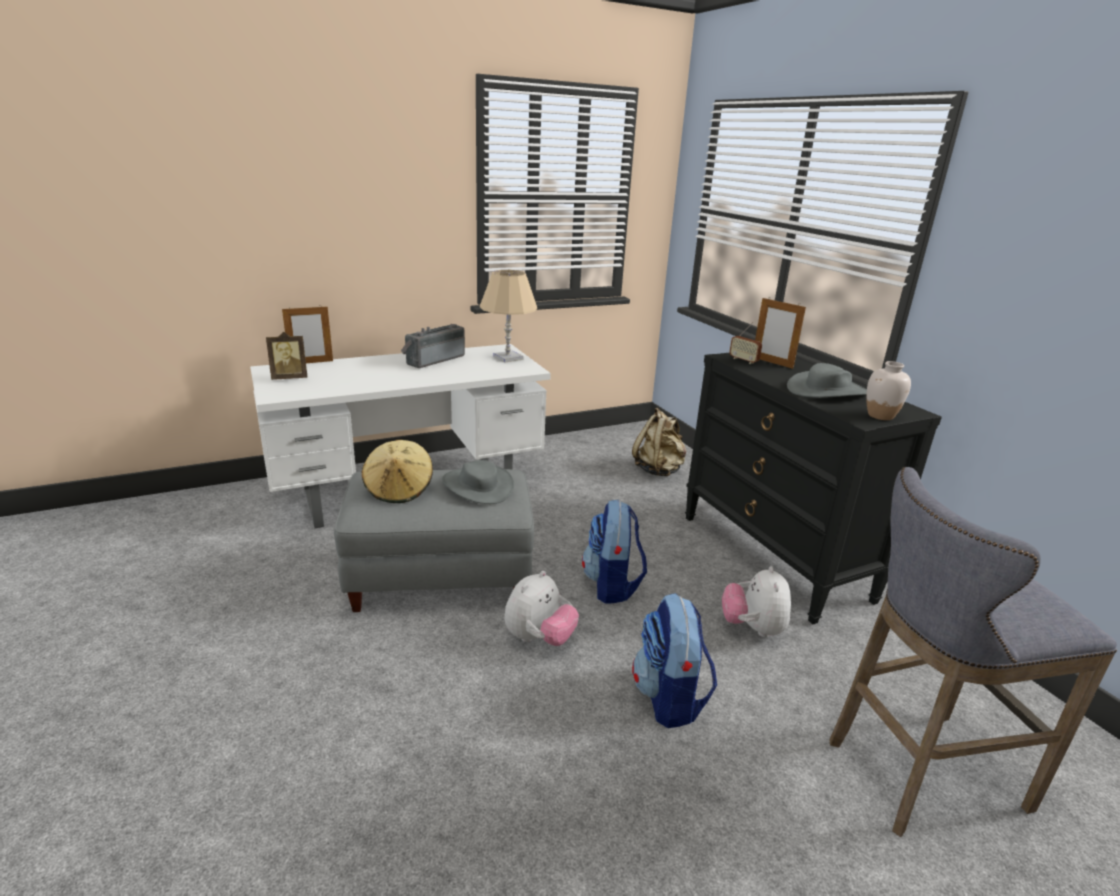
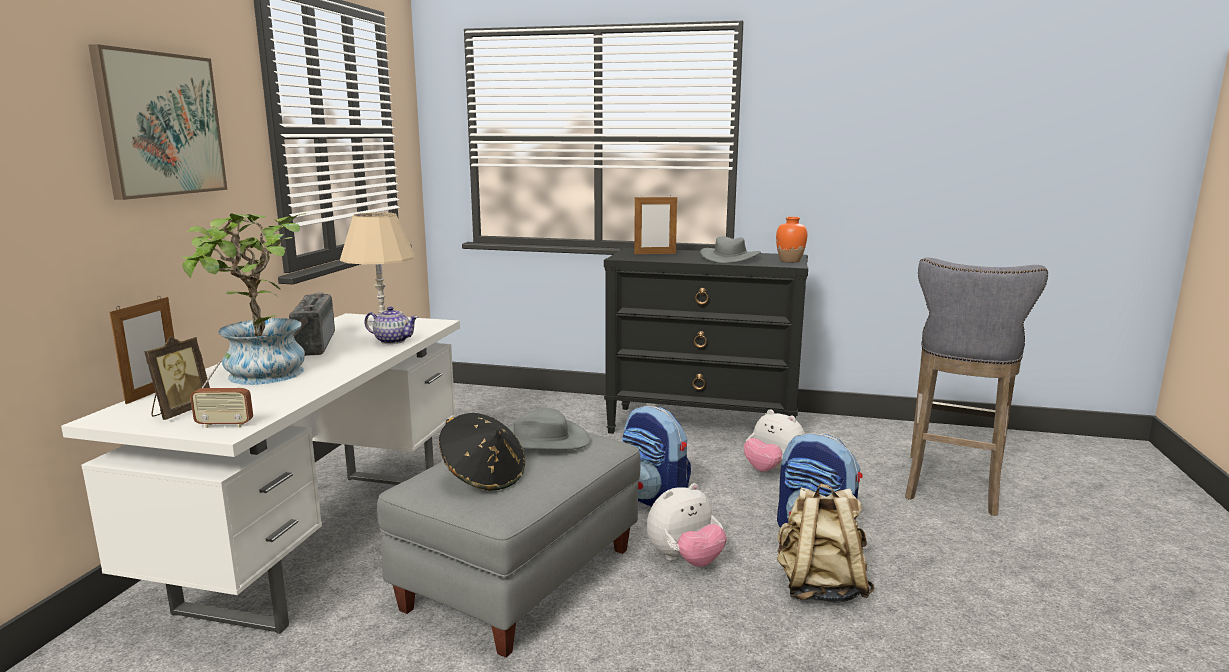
camera: 50 degrees left, 10 degrees down
(362, 371) = (260, 377): none -> potted plant
(371, 191) = (161, 124): none -> picture
(399, 490) = (483, 477): beige hat -> black hat
(473, 373) = (392, 340): none -> teapot
(539, 638) = (685, 560): plush toy -> plush toy turned 75 degrees clockwise
(658, 470) = (521, 412): beige backpack -> beige backpack (819, 588)
(743, 360) = (637, 256): radio -> radio (225, 425)
(880, 416) = (790, 261): white vase -> orange vase

